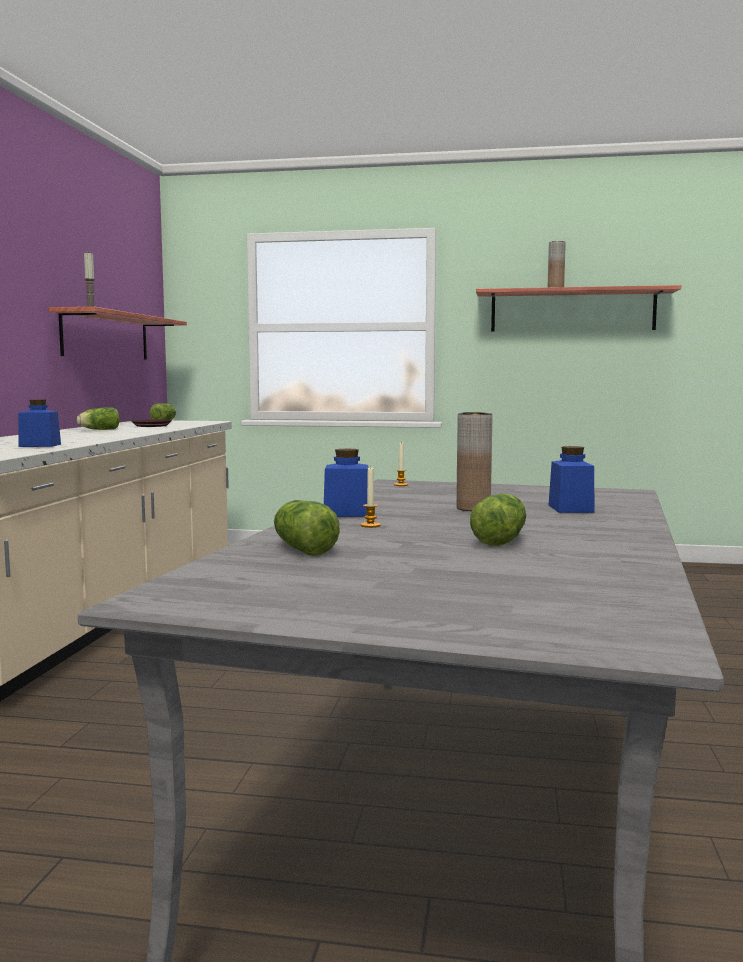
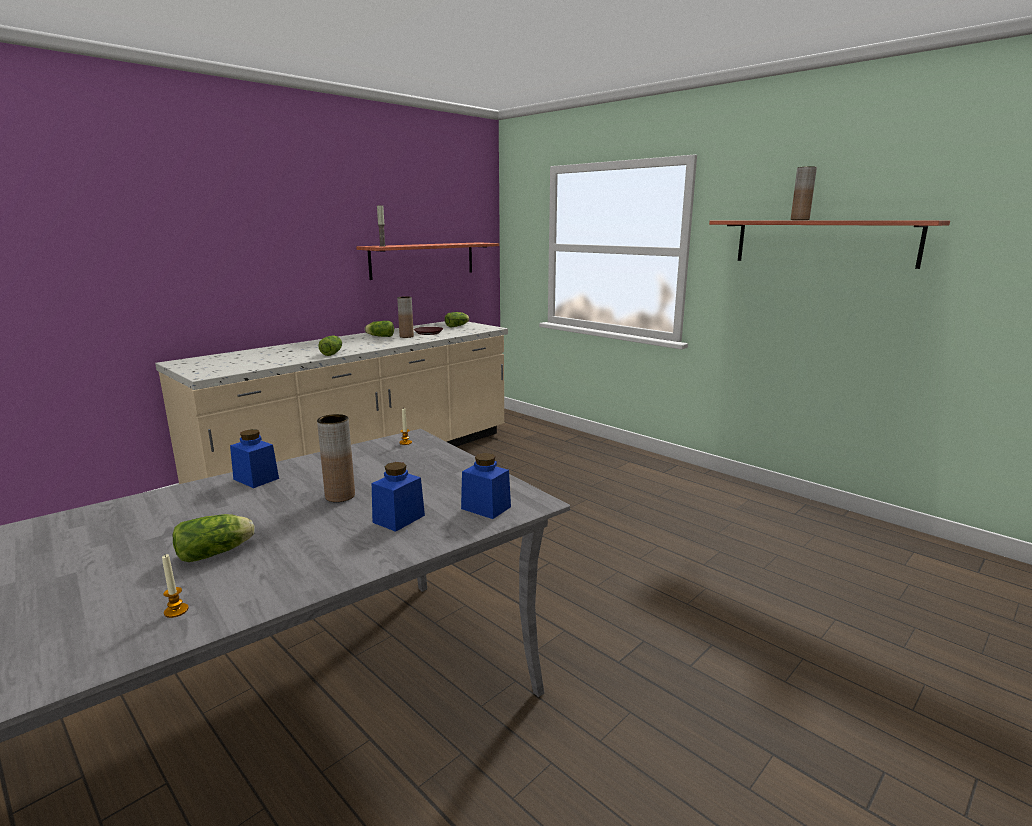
camera: 35 degrees right, 10 degrees up
(40, 445) = (274, 360): blue jar -> blue jar (486, 508)
(136, 428) = (406, 336): none -> brown vase
(302, 549) = (104, 522): lettuce -> lettuce (332, 353)
(370, 525) = (217, 502): candle -> candle (176, 611)

